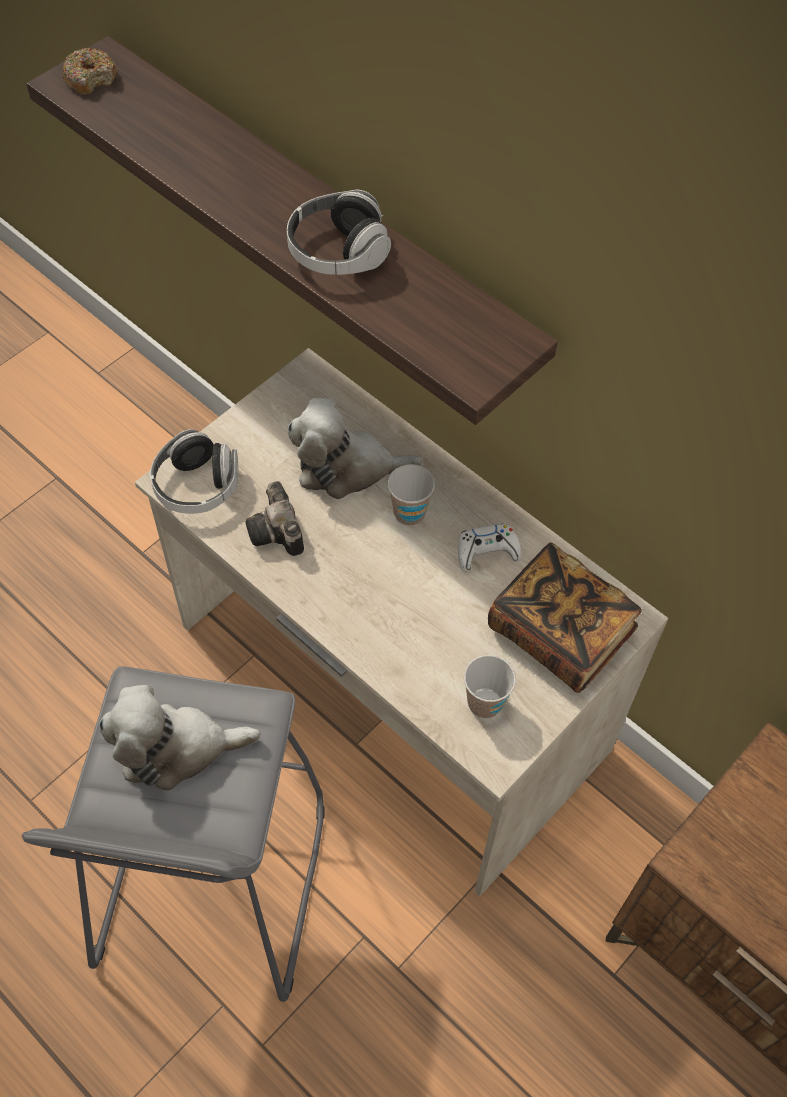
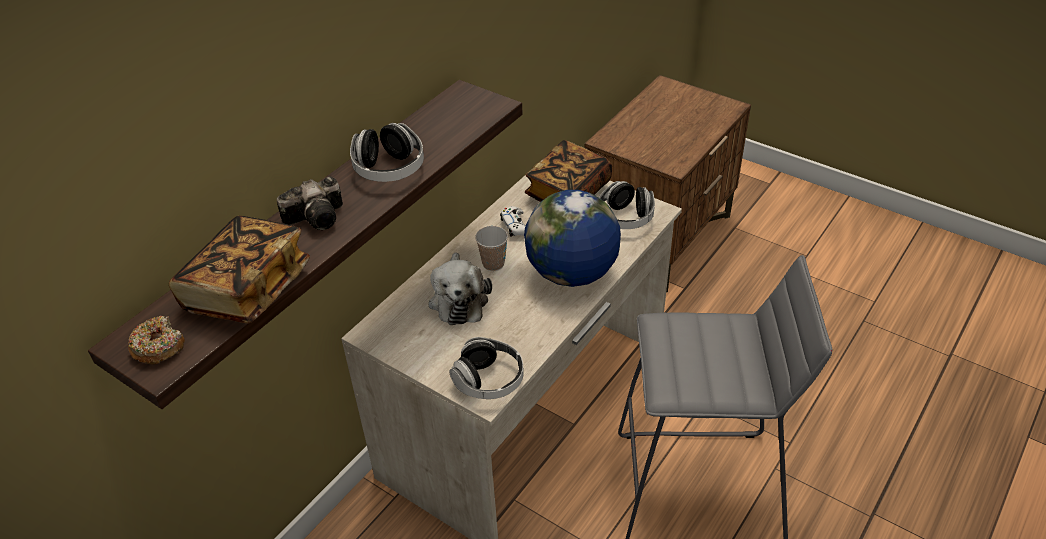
camera: 95 degrees left, 15 degrees down
(151, 134) = (247, 289): none -> book
(176, 748) = (701, 359): plush toy -> none
(278, 533) = (523, 327): camera -> camera (319, 217)
(369, 606) = (572, 273): none -> globe
(485, 703) = (625, 218): cup -> headphones

